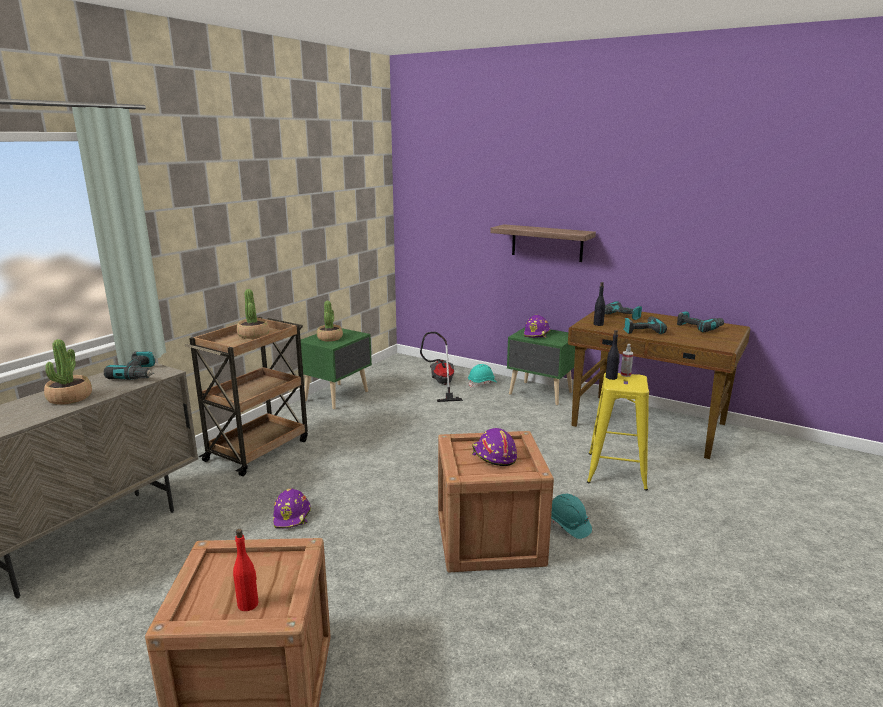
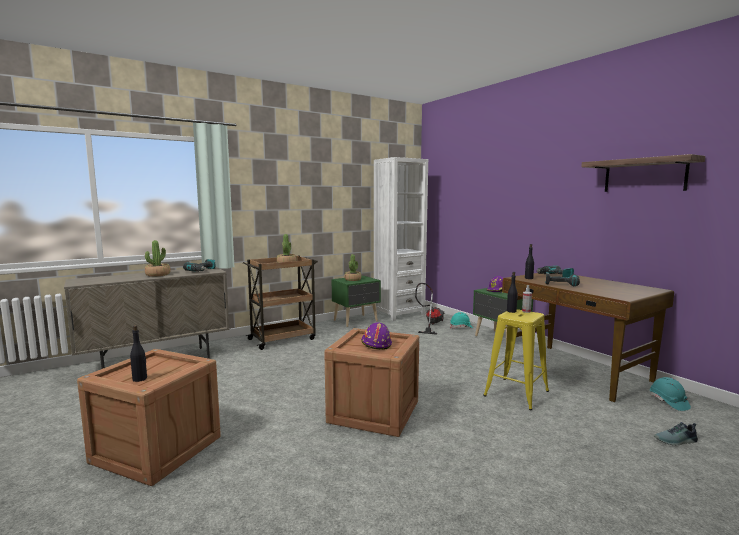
camera: 25 degrees right, 10 degrees down
(248, 604) = (140, 379): red bottle -> black bottle
(292, 517) = (266, 374): purple hard hat -> none
(385, 373) = (399, 313): none -> white bookcase
(547, 243) = (512, 222): shelf -> shelf (644, 175)
(568, 525) = (440, 417): turquoise hard hat -> turquoise hard hat (668, 402)
(699, 327) = (619, 286): power drill -> none
(788, 493) = (676, 441): none -> shoe

